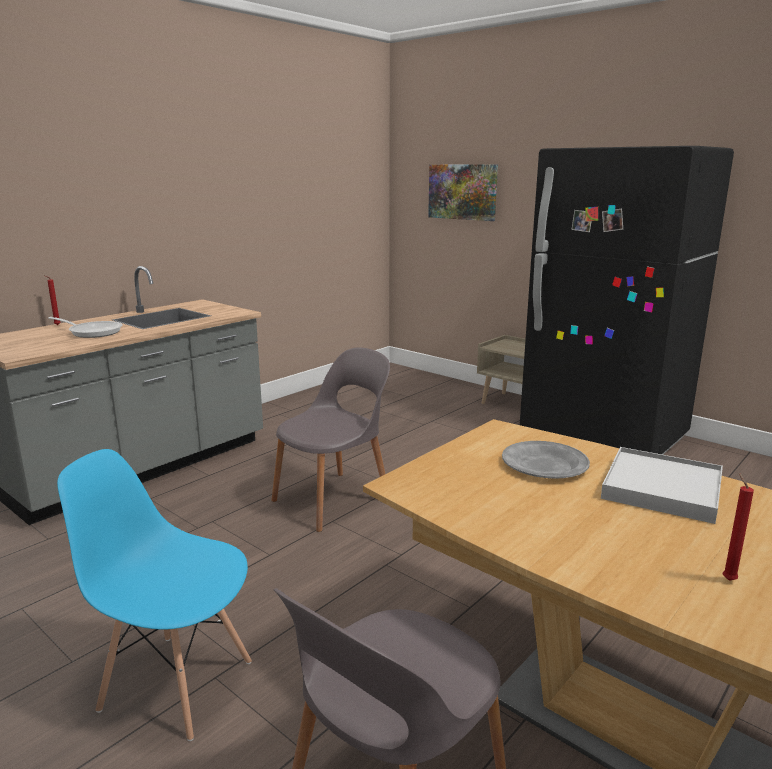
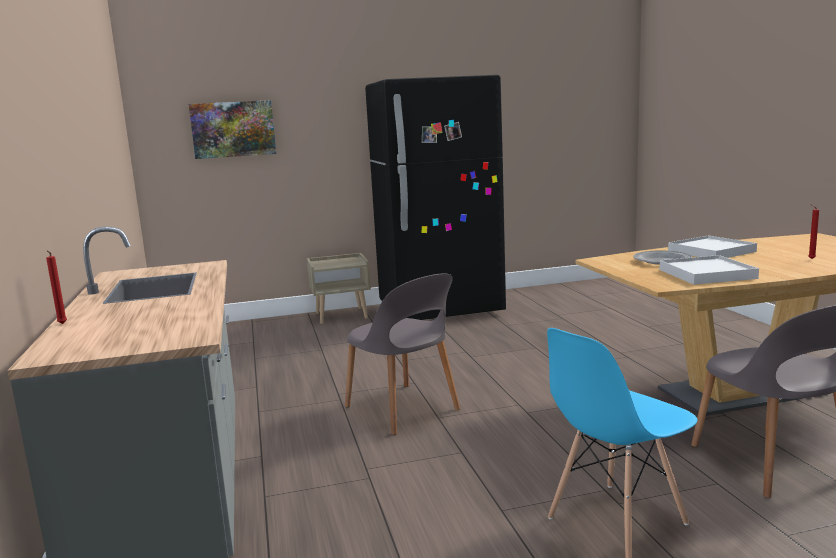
camera: 55 degrees left, 5 degrees down
(92, 332) = (152, 310): frying pan -> none
(334, 500) = (403, 409): grey chair -> grey chair turned 150 degrees clockwise
(495, 503) = (707, 274): none -> white tray

